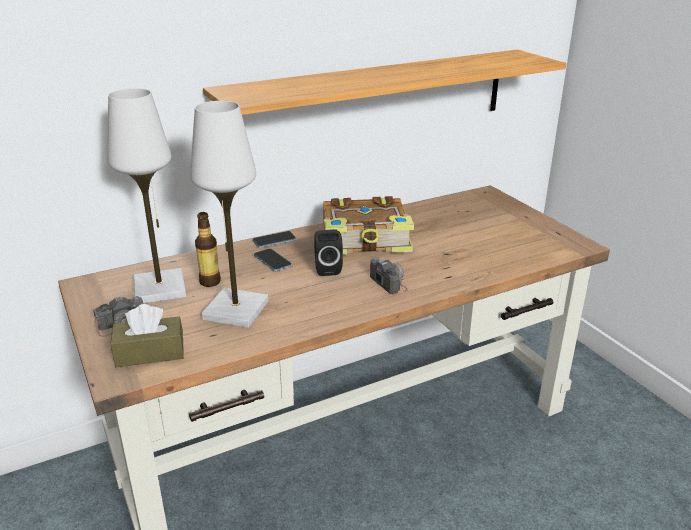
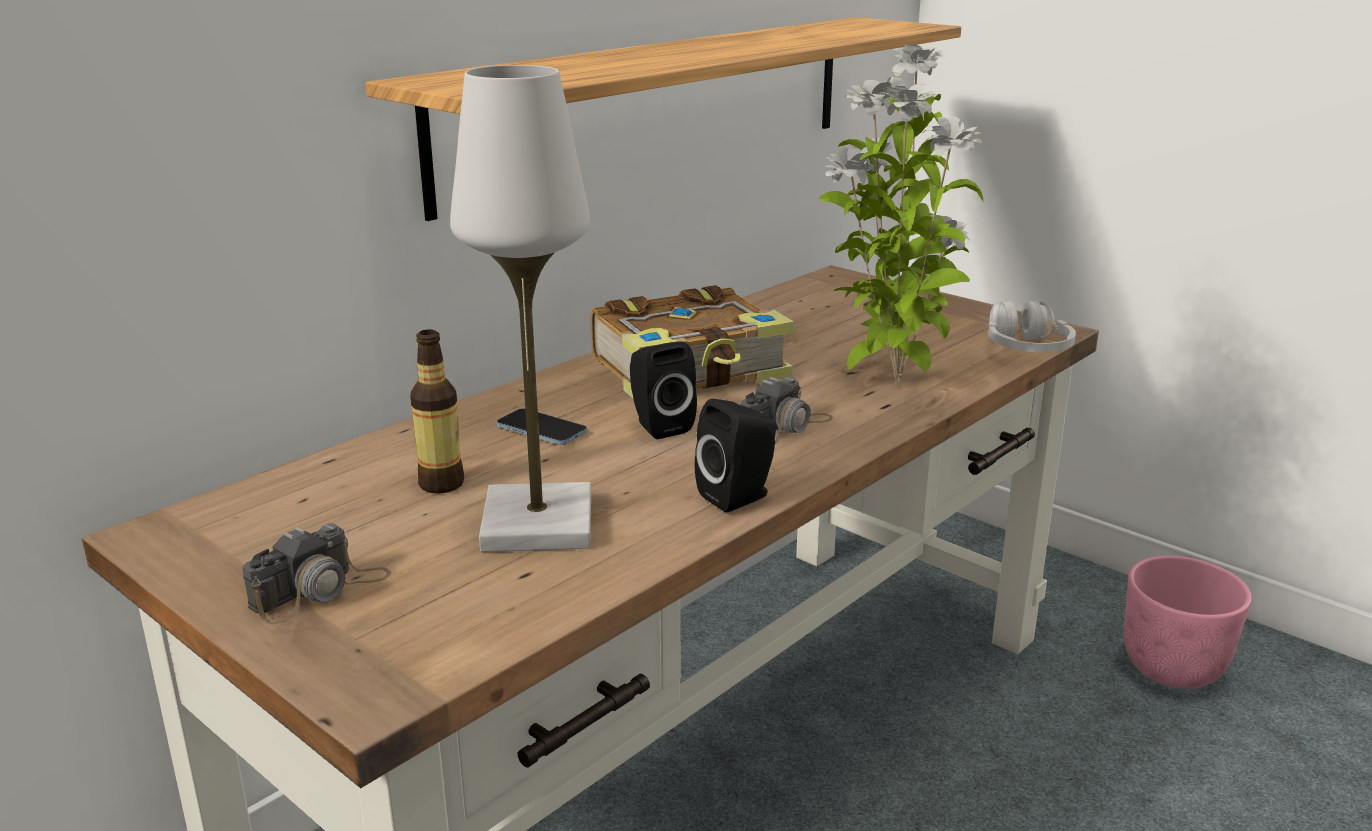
camera: 20 degrees left, 5 degrees down
(150, 353) = (414, 633): brown tissue box -> none
(160, 288) = (341, 513): white table lamp -> none
(274, 241) = (516, 396): phone -> none
(335, 314) = (739, 496): none -> black speaker
(388, 280) = (786, 427): camera -> camera turned 90 degrees clockwise
(461, 265) = (892, 386): none -> potted plant
(554, 255) = (1026, 349): none -> white headphones
(635, 446) = (1173, 669): none -> pink planter

